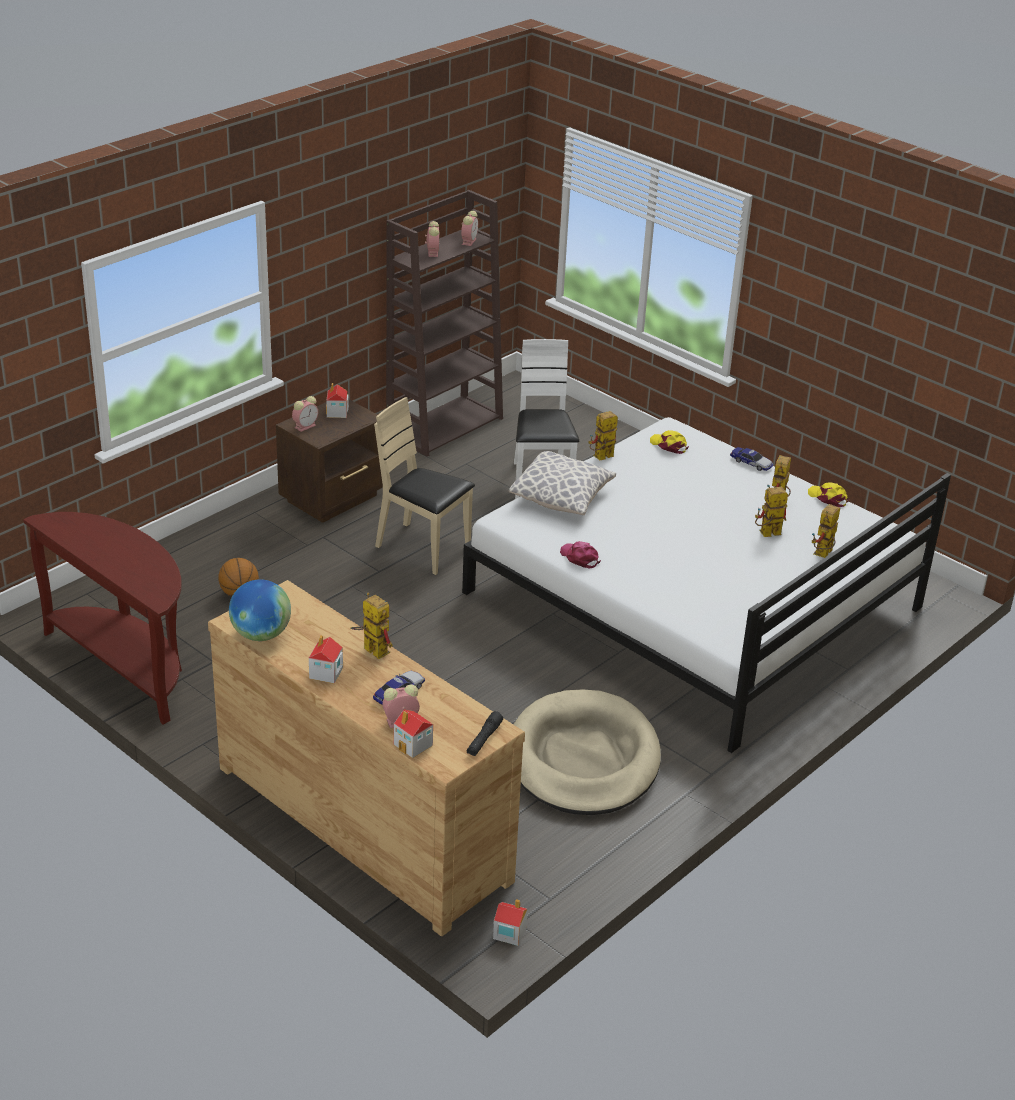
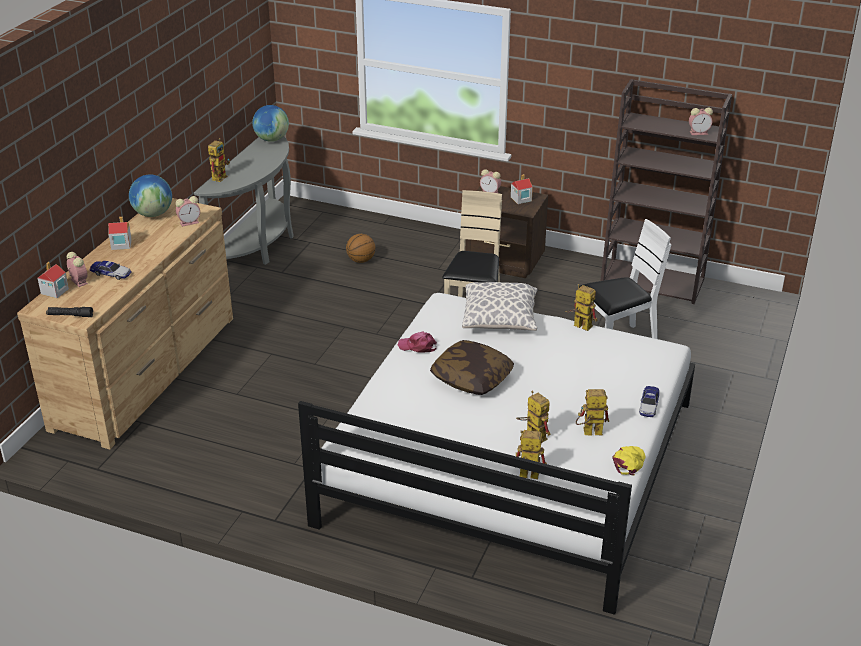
camera: 70 degrees right, 0 degrees up
(61, 522) = (271, 139): none -> globe
(126, 665) = (259, 245): brown console table -> grey console table
(371, 649) = (155, 253): toy robot -> toy robot (220, 176)
(432, 252) = (660, 124): alarm clock -> alarm clock (190, 222)
(509, 933) = (57, 459): toy house -> none
(580, 557) = (418, 346): pink cap -> pink cap turned 105 degrees counterclockwise
(583, 759) = (259, 450): beige dog bed -> none
(657, 541) = (471, 379): none -> pillow
(669, 445) = (633, 354): yellow cap -> none

